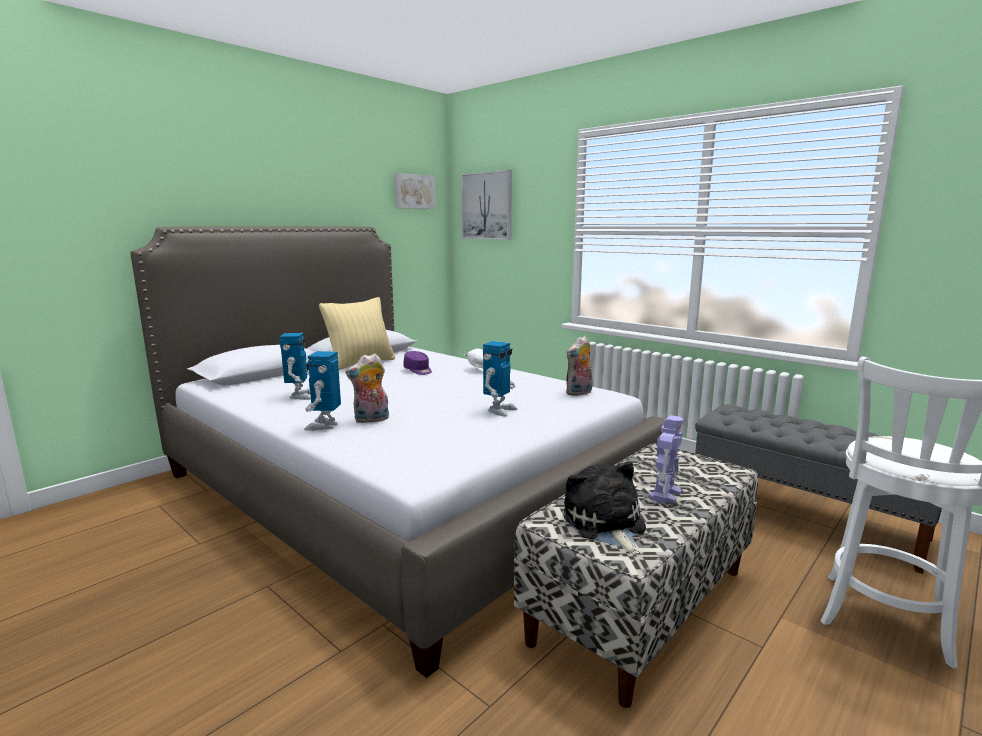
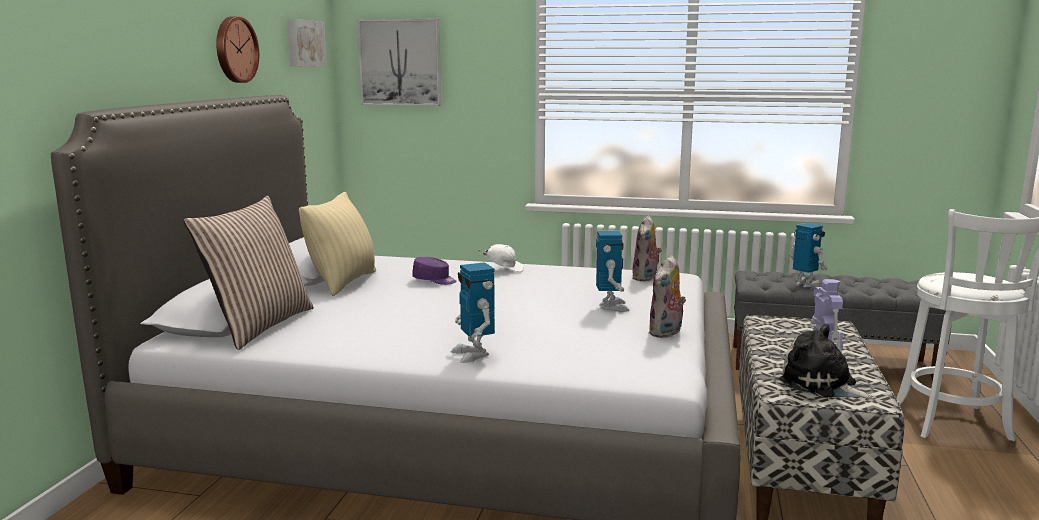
camera: 30 degrees left, 0 degrees up
(256, 382) = (258, 325): none -> pillow
(300, 396) = (363, 331): toy robot -> toy robot (806, 284)
(333, 193) = (235, 49): none -> wall clock
(371, 420) = (510, 339): plush toy -> plush toy (666, 333)

